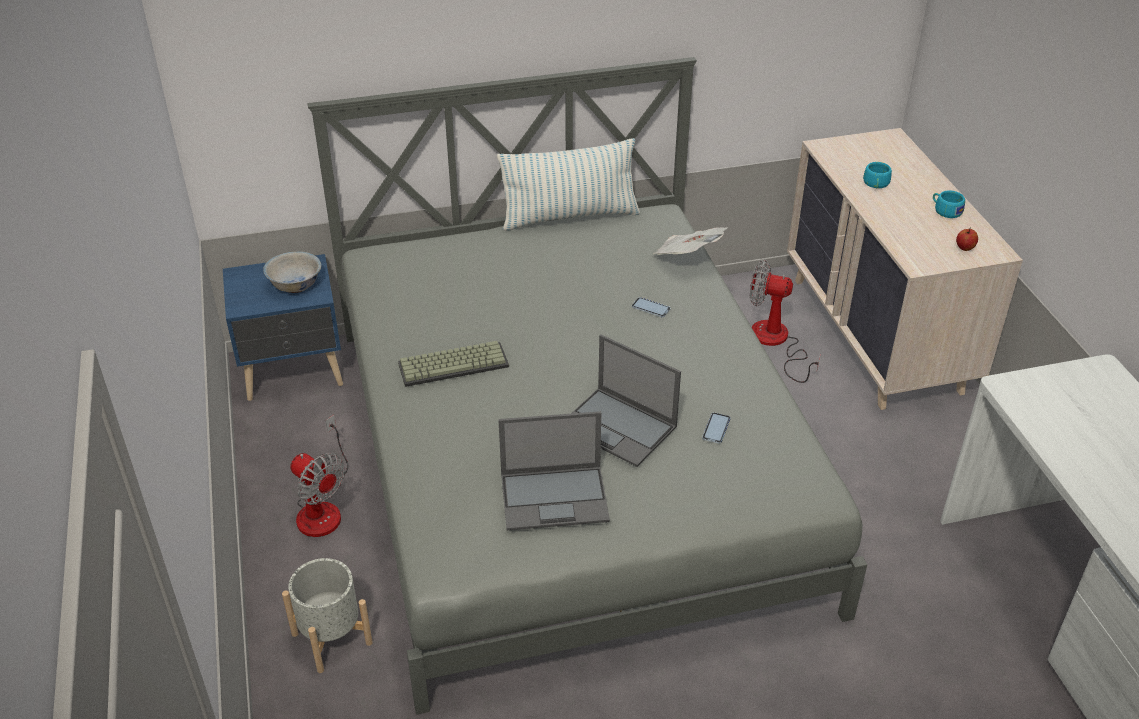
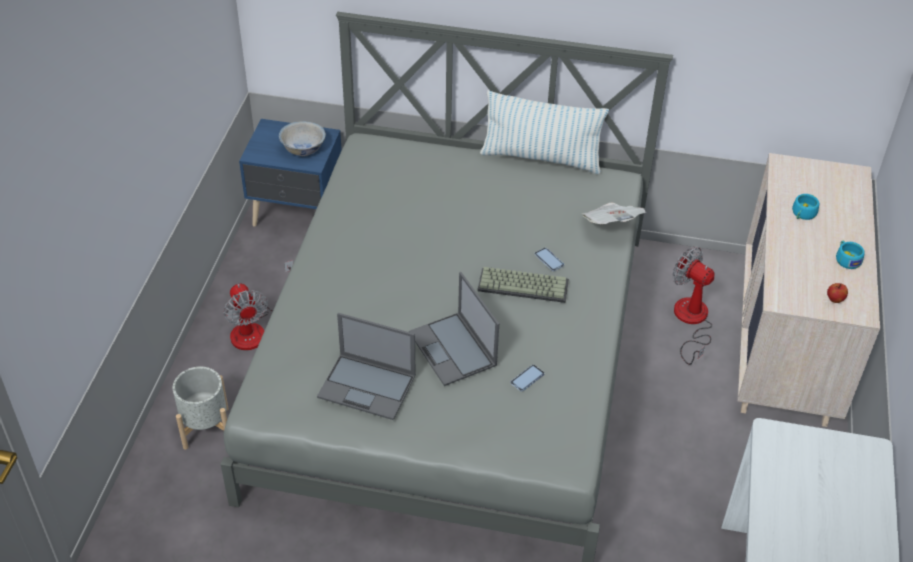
camera: 25 degrees right, 5 degrees up
(454, 363) = (367, 254): keyboard -> keyboard (524, 285)

